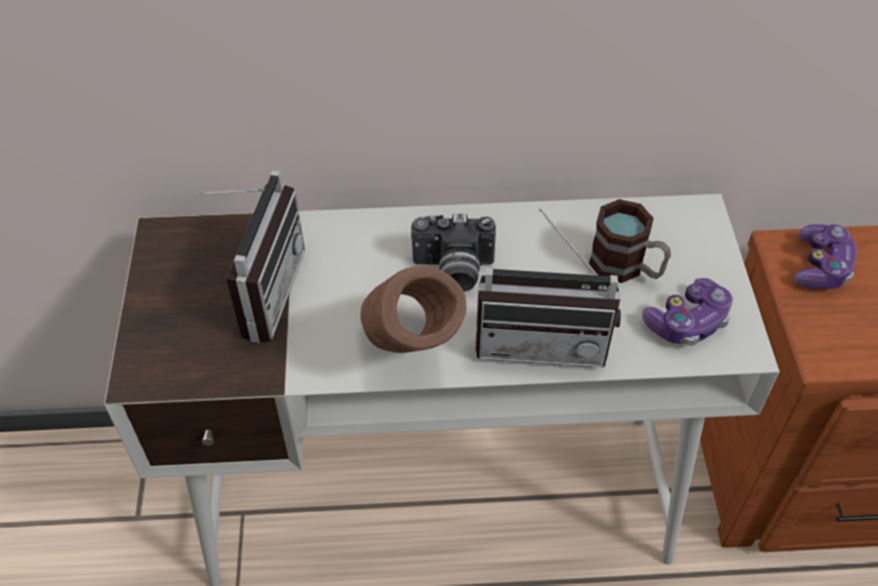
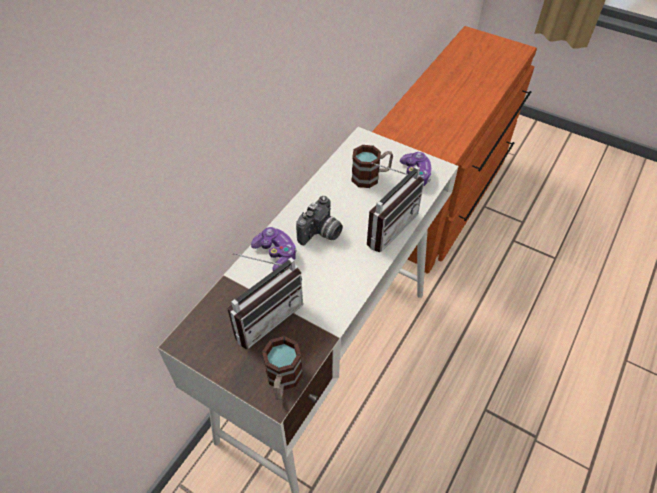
camera: 55 degrees left, 0 degrees up
(170, 369) = (283, 381): none -> mug
(260, 290) = (264, 315): radio -> radio turned 90 degrees clockwise
(411, 360) = (359, 277): brown vase -> none
(820, 266) = (404, 129): game controller -> game controller (276, 254)

